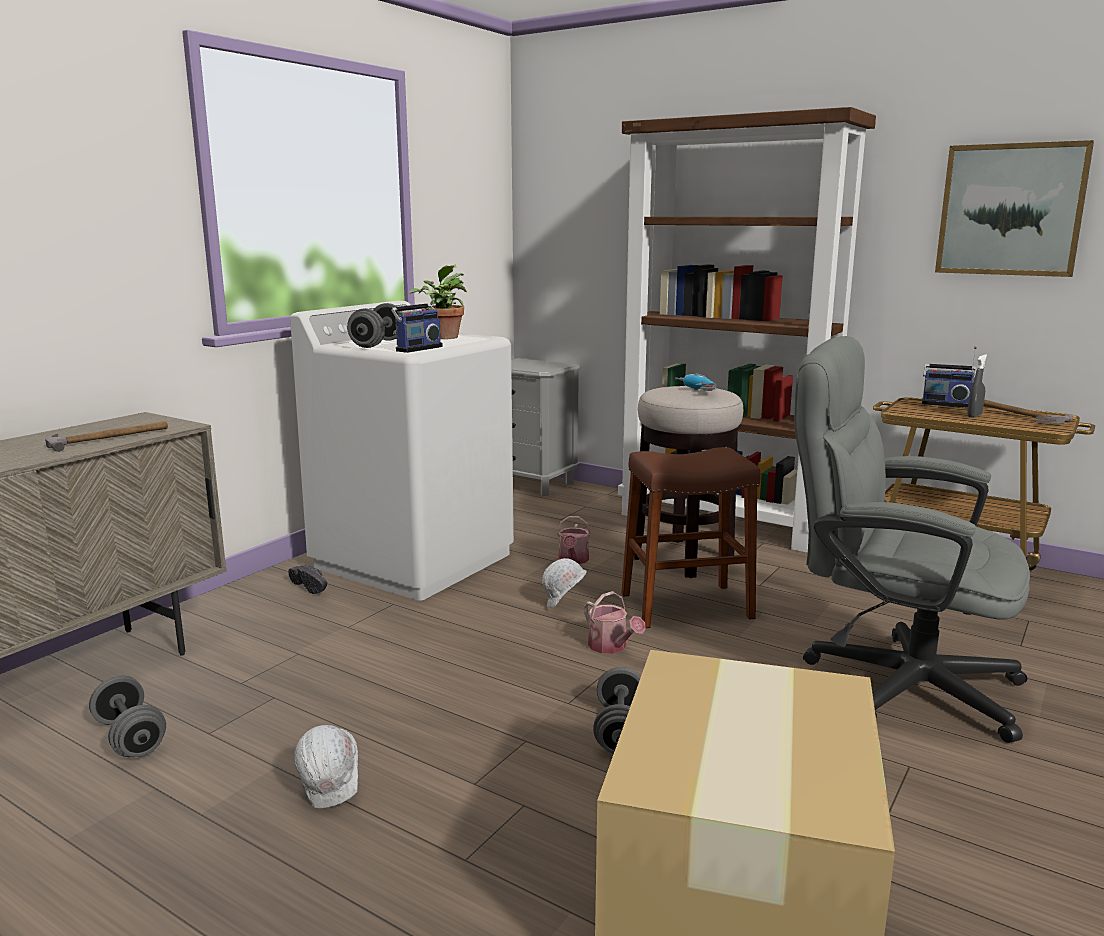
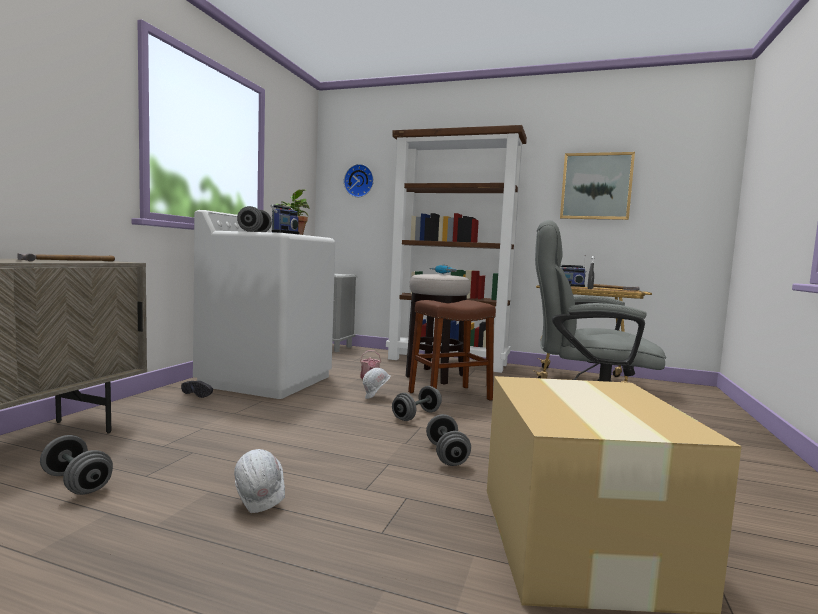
camera: 15 degrees left, 10 degrees down
(581, 200) = (359, 181): none -> wall clock
(611, 647) = (416, 416): watering can -> grey dumbbell

